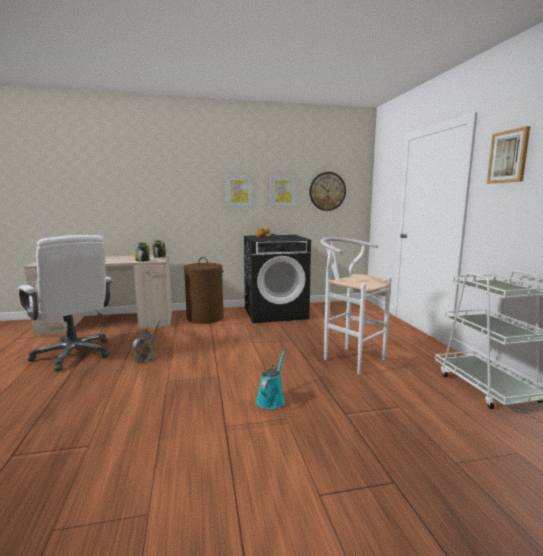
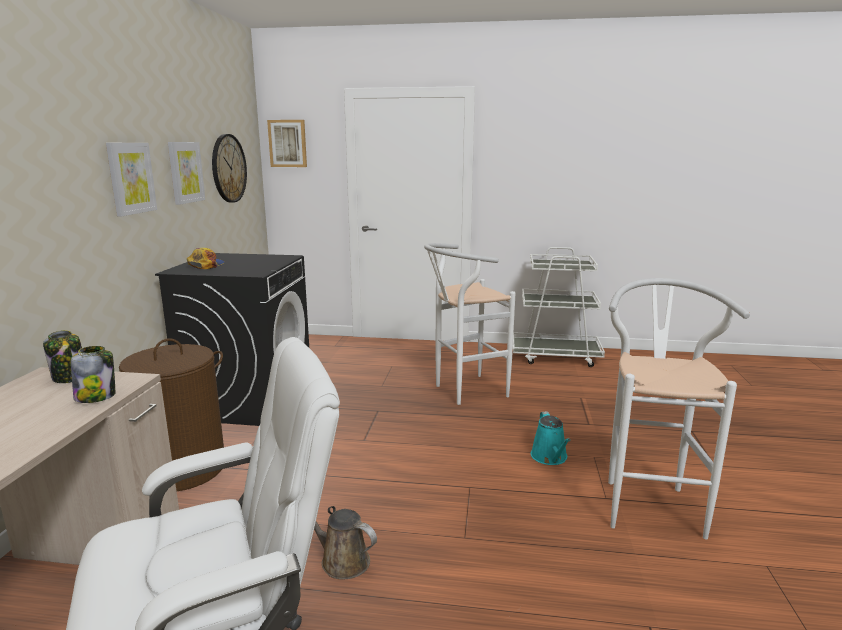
camera: 70 degrees left, 5 degrees up
(228, 447) = (648, 501): none -> white stool
(271, 399) = (550, 457): turquoise watering can -> turquoise watering can turned 135 degrees counterclockwise
(508, 156) = (524, 141): picture -> picture (287, 143)

